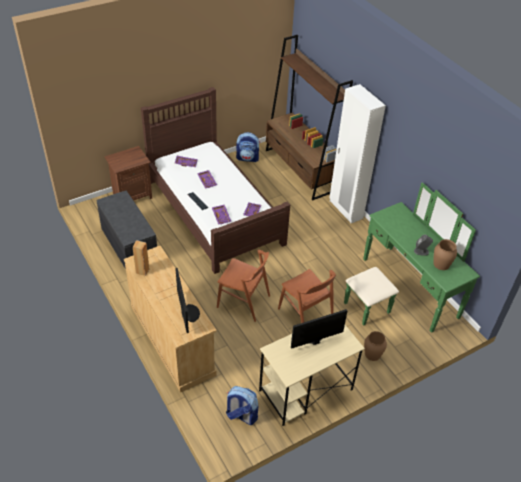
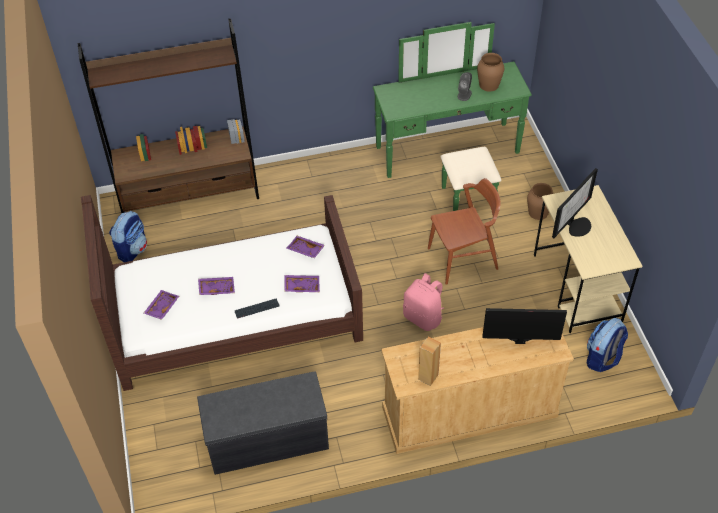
camera: 70 degrees left, 5 degrees up
(132, 195) = (150, 420): brown nightstand -> none
(243, 301) = (423, 317): brown chair -> pink backpack
(313, 339) = (577, 225): monitor -> monitor turned 135 degrees counterclockwise
(345, 209) = (292, 169): white wardrobe -> none

